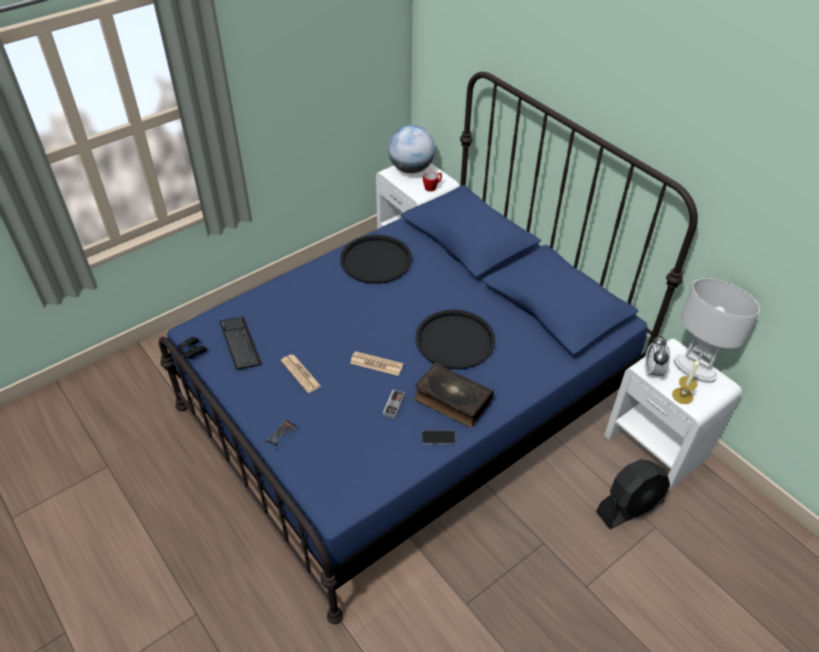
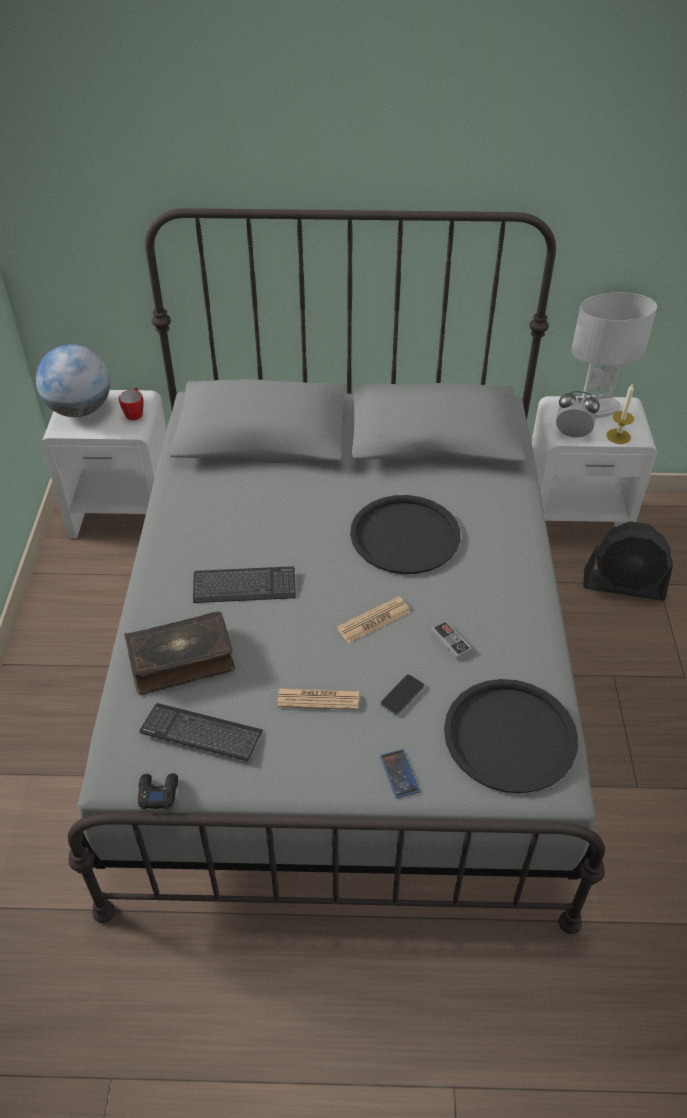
camera: 50 degrees left, 0 degrees up
(348, 300) = (244, 586): none -> keyboard
(376, 260) = (206, 524): black tray -> black tray (510, 736)
(409, 404) = (343, 669): blue bed -> grey bed
(438, 438) = (531, 632): phone -> phone (402, 696)
(452, 400) = (489, 590): book -> book (181, 660)
(630, 507) = (624, 585): black fan -> black fan turned 90 degrees clockwise
(652, 371) = (572, 434): alarm clock -> alarm clock turned 150 degrees clockwise

